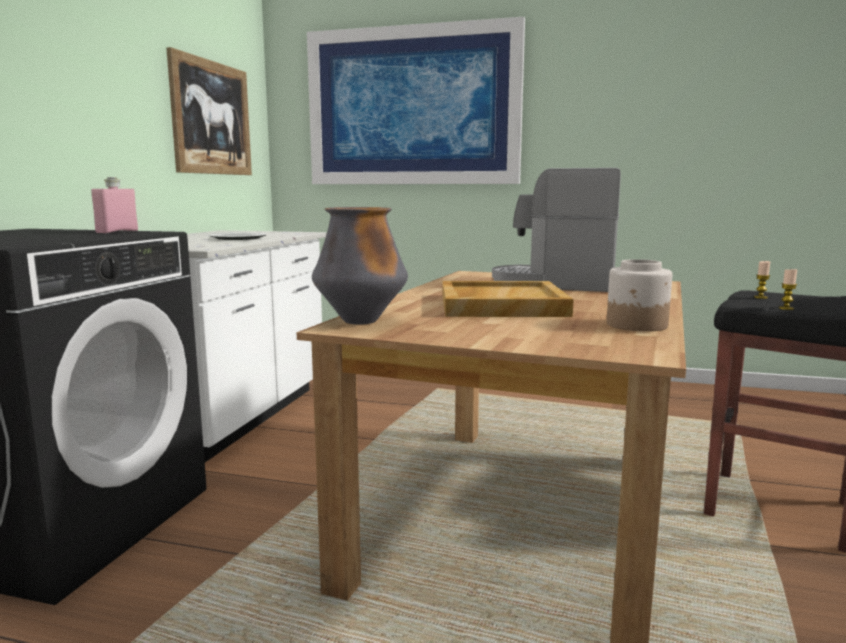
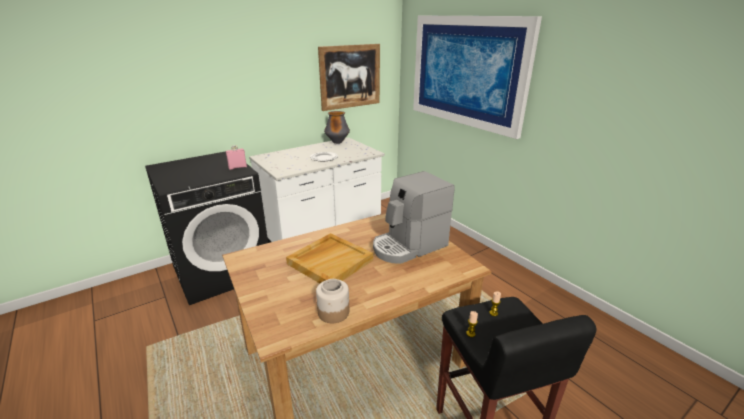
camera: 40 degrees right, 15 degrees up
(361, 321) = (253, 255): vase -> vase (337, 142)
(554, 284) = (409, 246): coffee machine -> coffee machine turned 90 degrees counterclockwise

